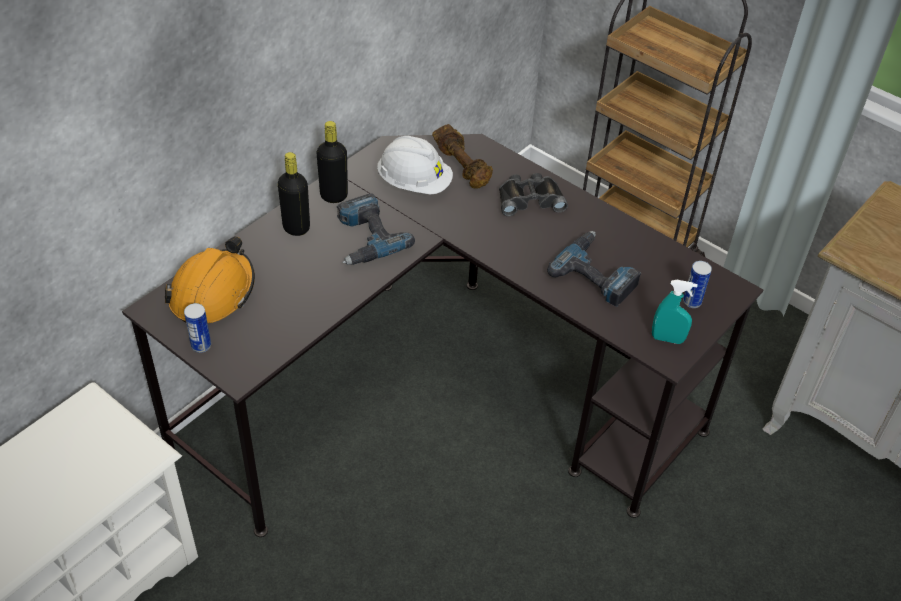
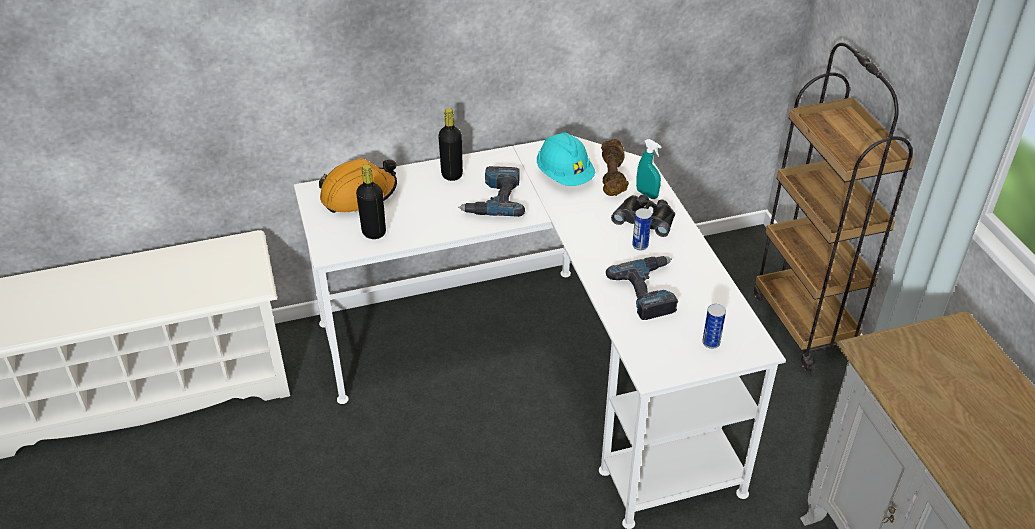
camera: 35 degrees right, 5 degrees down
(201, 345) = (322, 224): can -> can (640, 245)
(334, 196) = (497, 163): black bottle -> black bottle (374, 232)
(414, 183) = (564, 176): white hard hat -> turquoise hard hat
(438, 394) = (542, 366): black desk -> white desk
(667, 339) = (663, 360): turquoise spray bottle -> turquoise spray bottle (647, 194)

